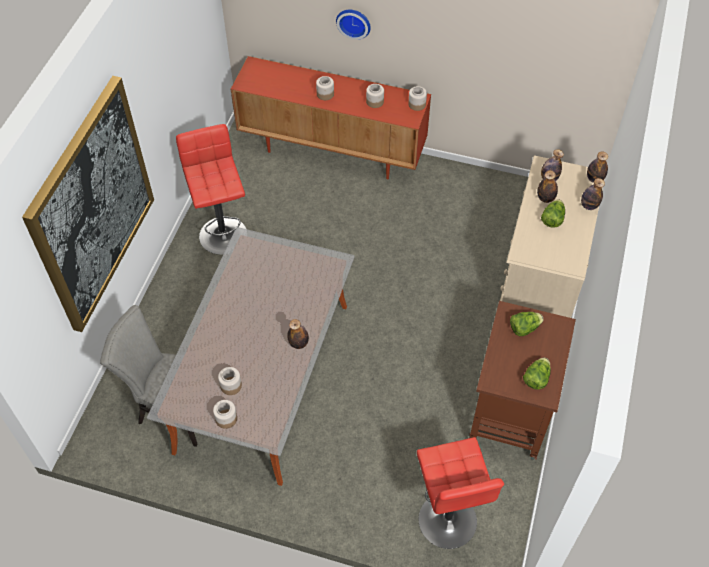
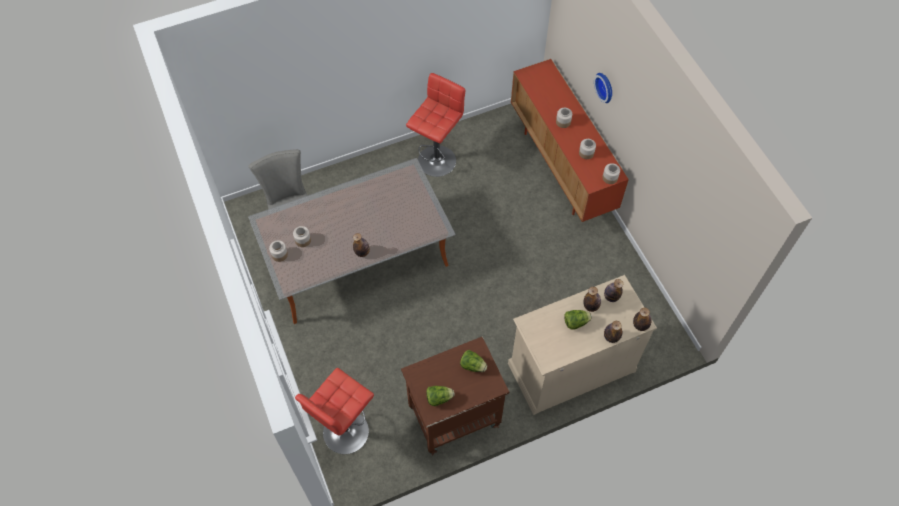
camera: 50 degrees right, 5 degrees up
(92, 206) = (319, 74): picture -> none

